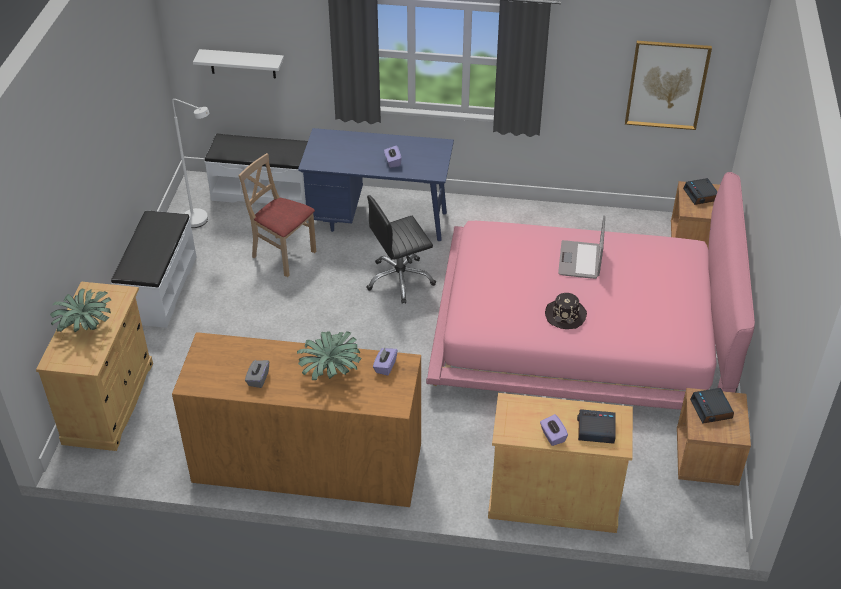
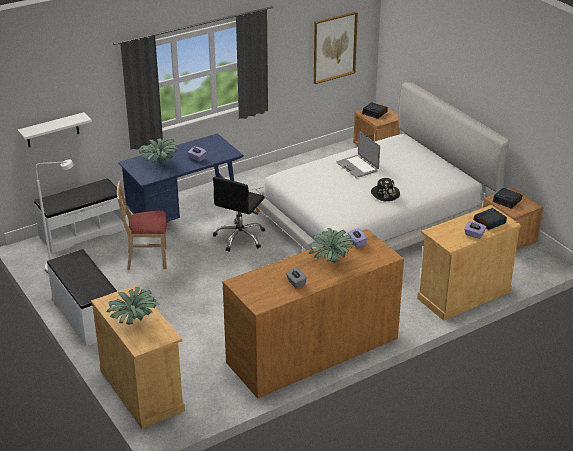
camera: 40 degrees left, 10 degrees down
(350, 149) = (159, 162): none -> potted plant
(582, 329) = (374, 213): pink bed -> white bed

